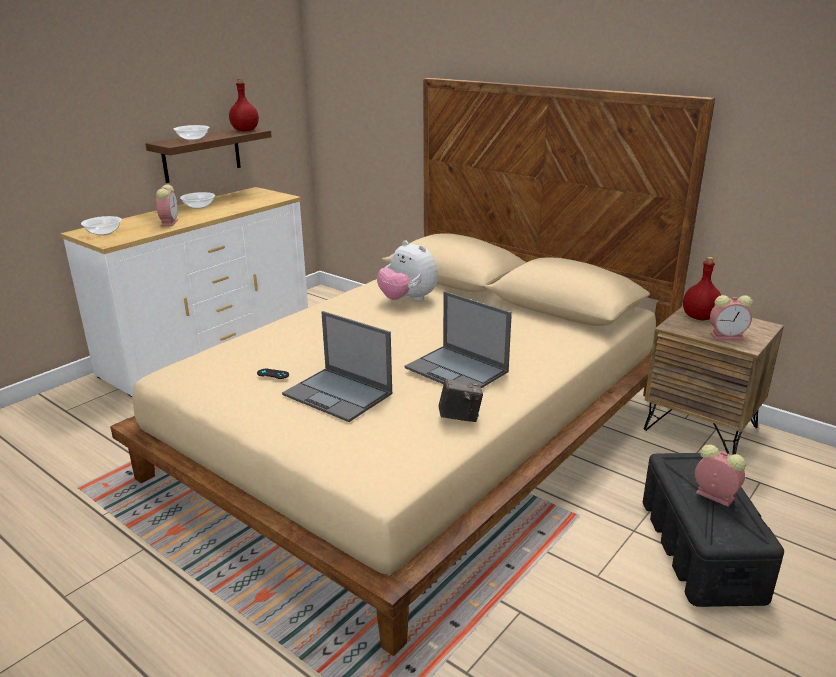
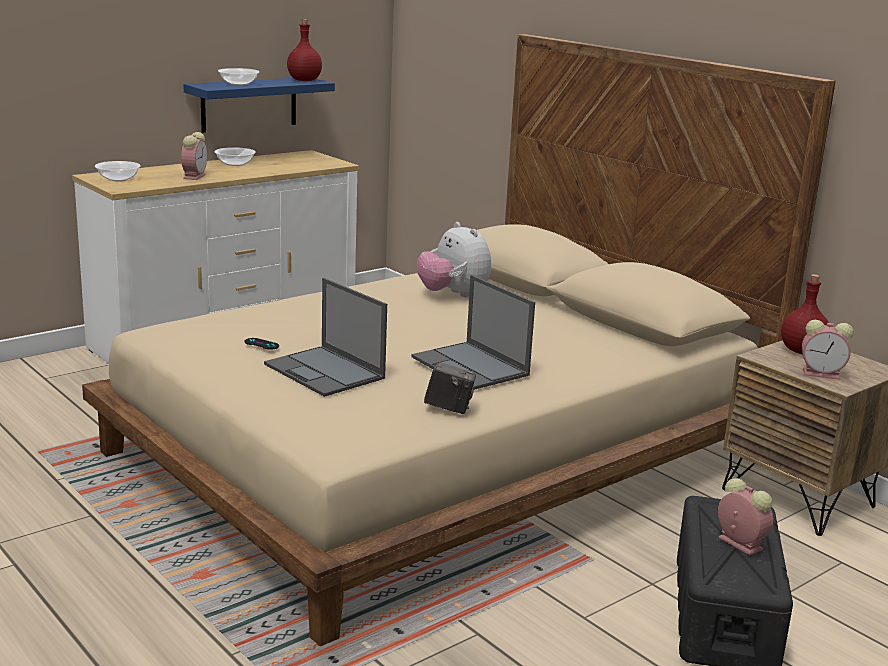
camera: 10 degrees right, 5 degrees down
(201, 154) = (249, 104): brown shelf -> blue shelf

